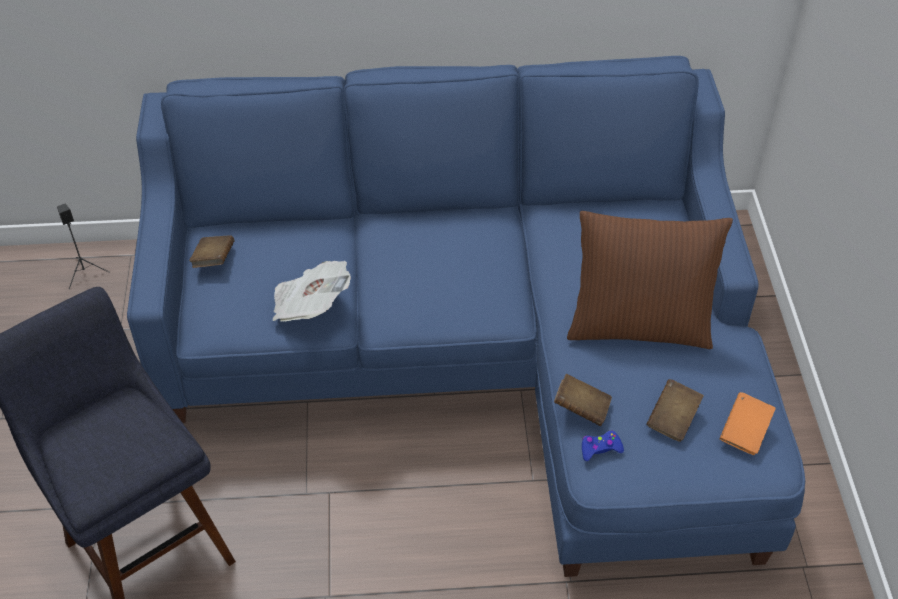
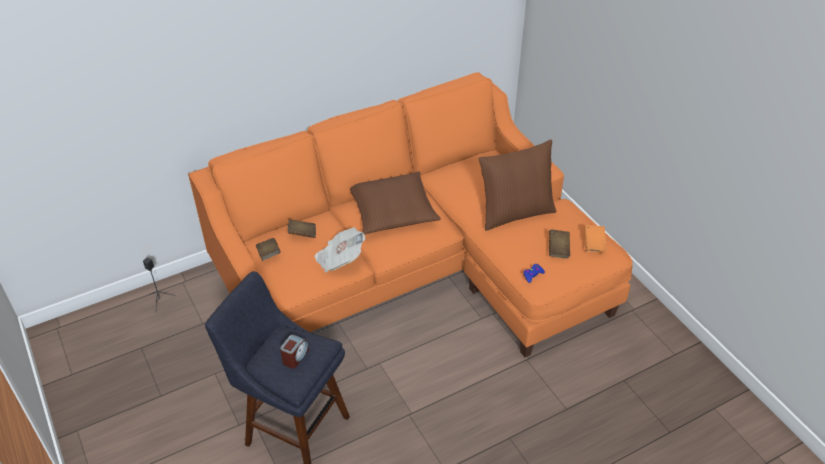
camera: 25 degrees left, 5 degrees down
(115, 448) = (295, 357): none -> alarm clock
(442, 252) = (392, 211): none -> brown pillow
(480, 354) = (417, 267): blue sofa -> orange sofa
(581, 408) = (512, 260): brown book -> brown book (302, 234)

